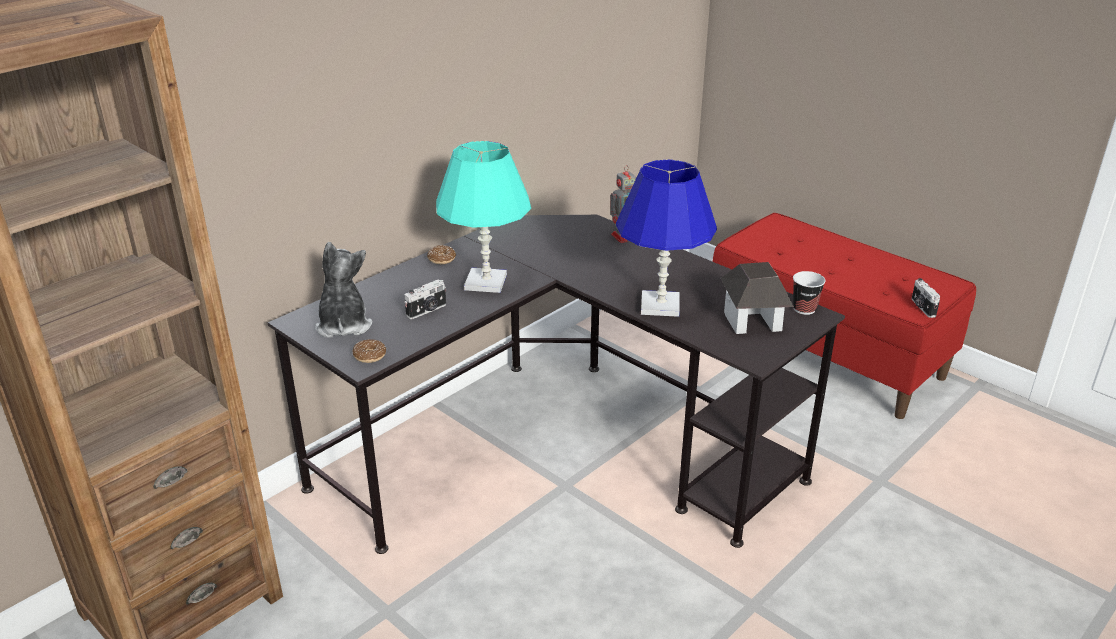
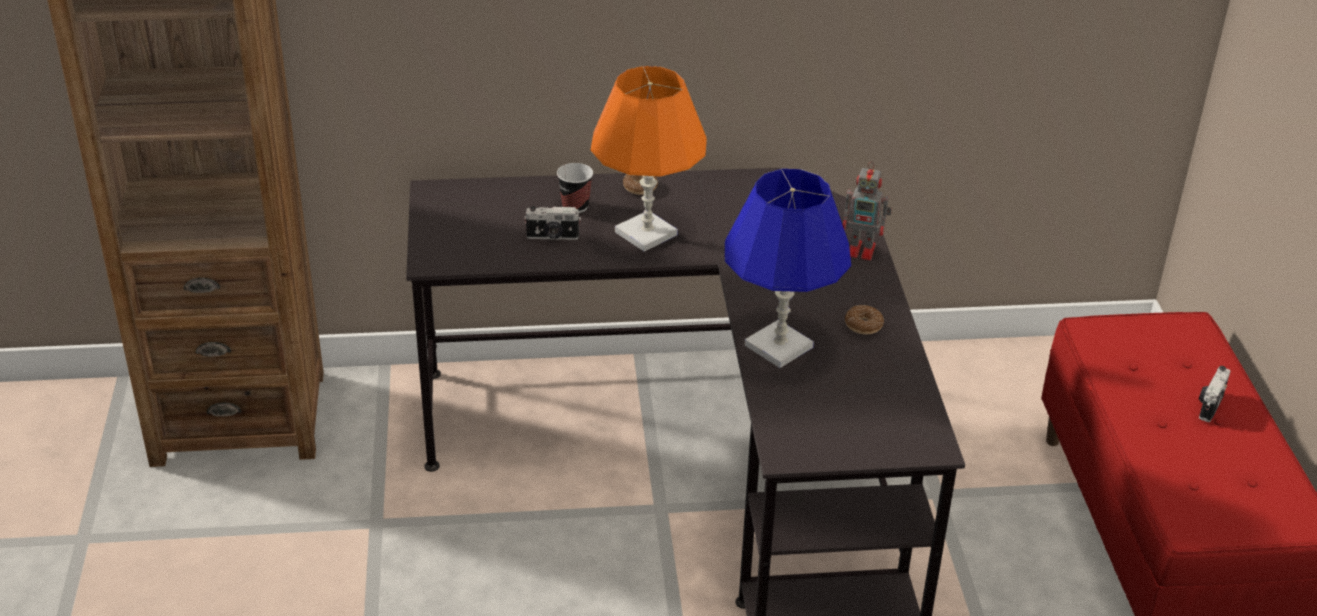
camera: 40 degrees right, 5 degrees up
(343, 325) = (465, 215): plush toy -> none
(369, 356) = (447, 256): donut -> donut (863, 325)
(486, 282) = (646, 233): turquoise table lamp -> orange table lamp
(752, 321) = (848, 414): toy house -> none
(804, 309) = (929, 432): cup -> cup (575, 206)
(922, 307) = (1207, 527): camera -> camera (1209, 405)

